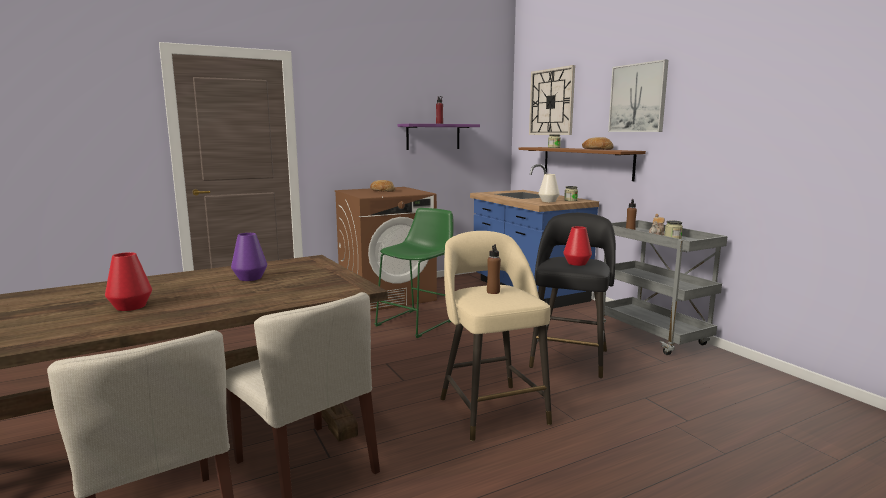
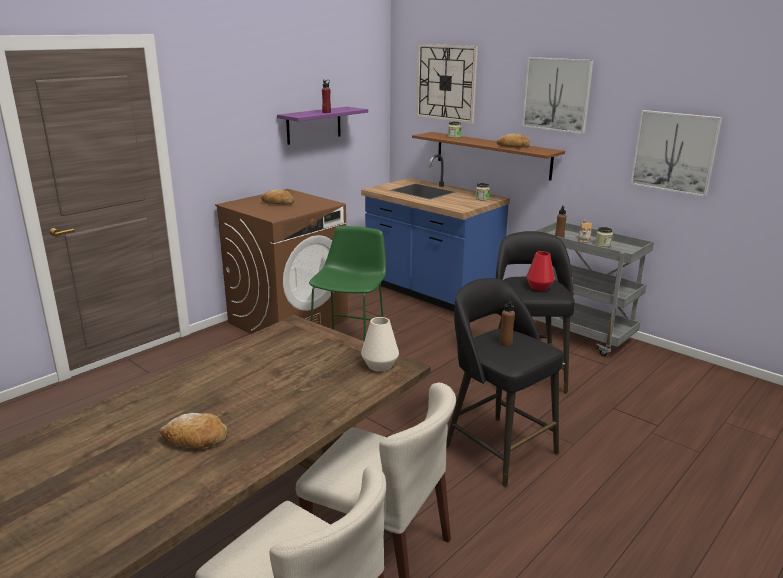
camera: 20 degrees left, 10 degrees up
(130, 307) = (195, 440): red vase -> bread
(250, 278) = (266, 368): purple vase -> none
(492, 409) = (498, 448): beige stool -> black stool
(548, 201) = (463, 202): white vase -> white vase (380, 365)
(747, 140) = (674, 152): none -> picture

